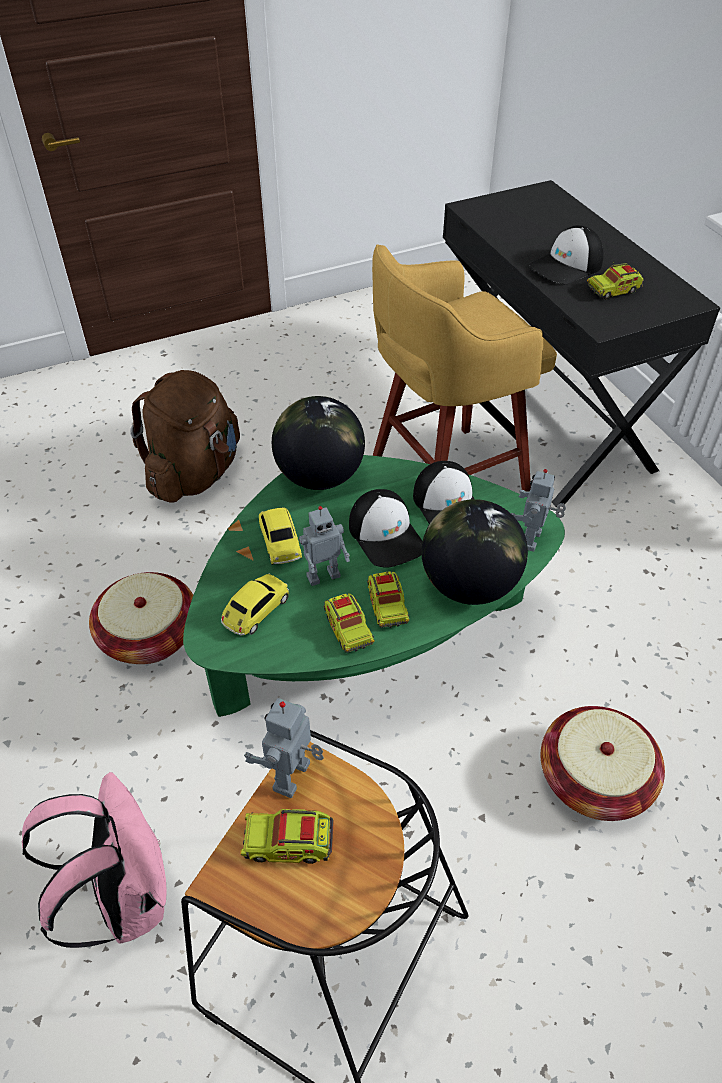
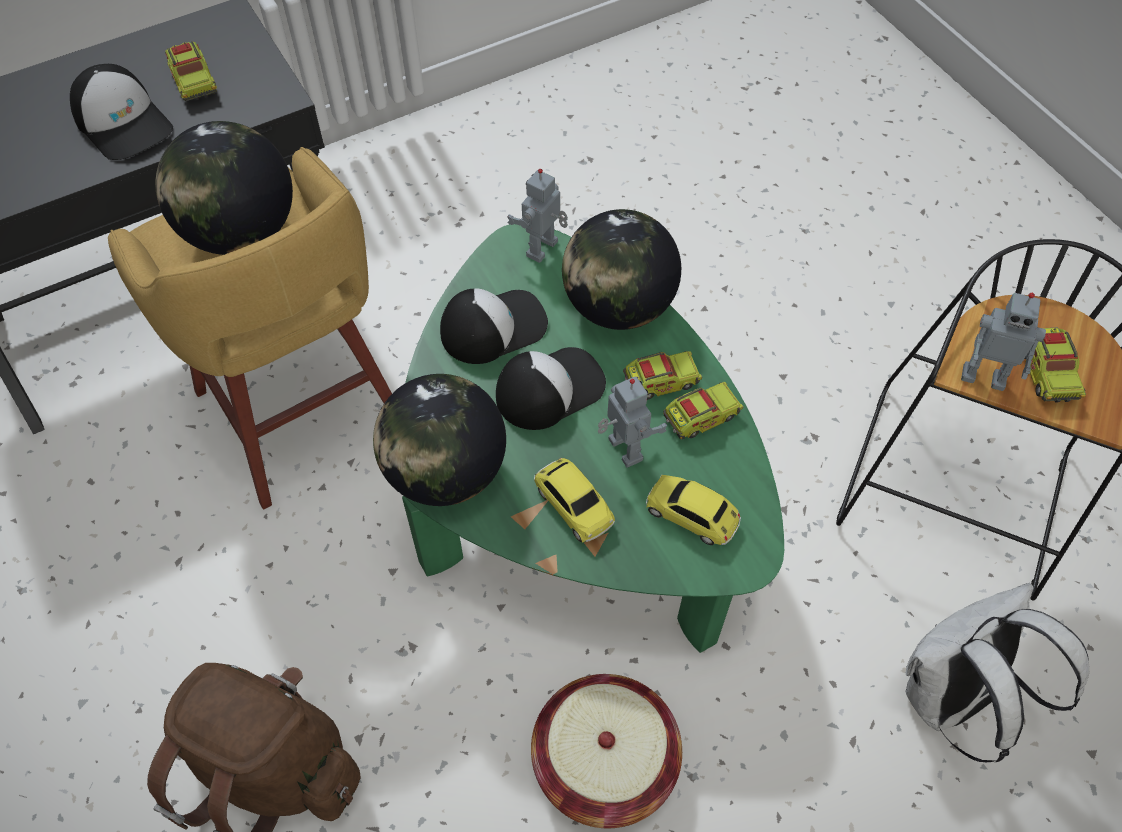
camera: 95 degrees left, 10 degrees up
(125, 897) = (951, 698): pink backpack -> white backpack
(280, 542) = (573, 505): toy car -> toy car turned 75 degrees clockwise
(477, 326) = (241, 233): none -> globe
(532, 540) = (543, 250): toy robot -> toy robot turned 105 degrees clockwise
(594, 778) = (723, 288): basket -> none

